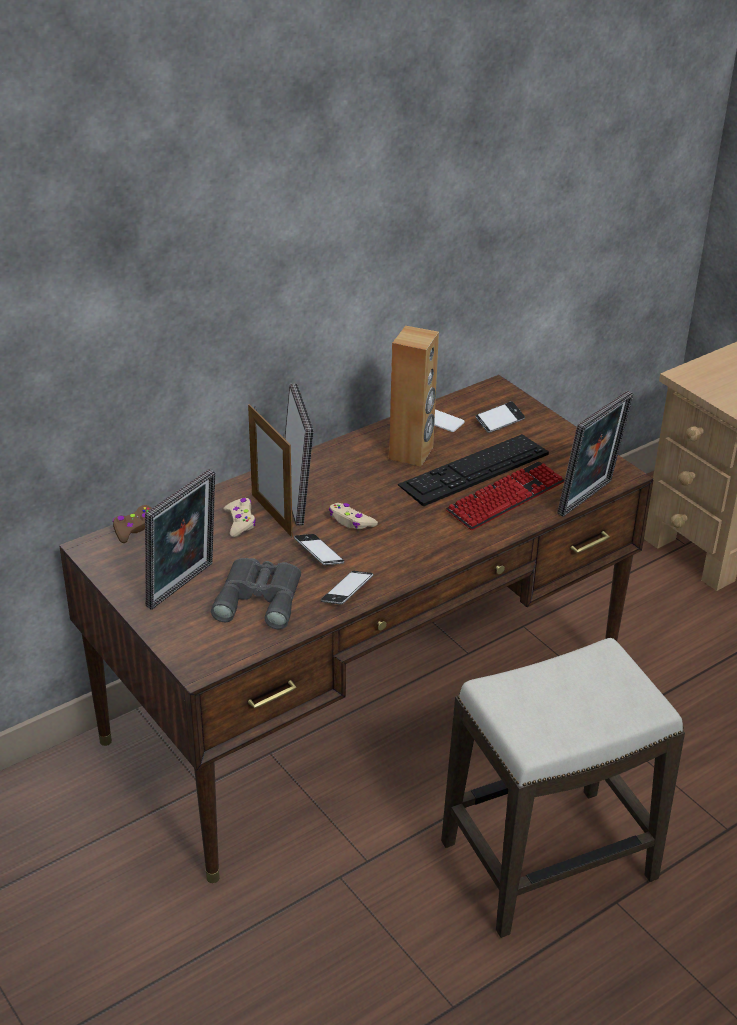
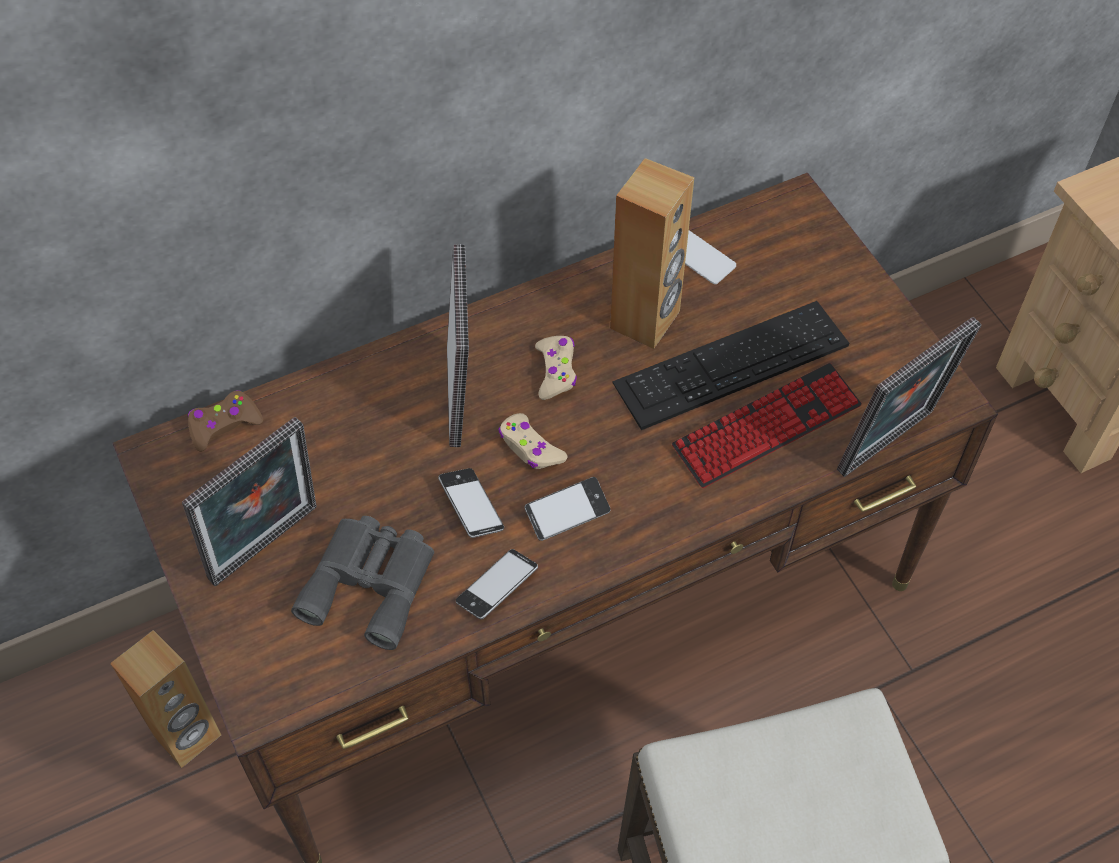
camera: 10 degrees right, 20 degrees up
(99, 813) = (188, 737): none -> brown speaker
(240, 522) = (372, 429): beige game controller -> beige game controller (556, 371)
(272, 515) = (419, 421): picture frame -> none
(499, 421) = (789, 269): phone -> phone (567, 512)

